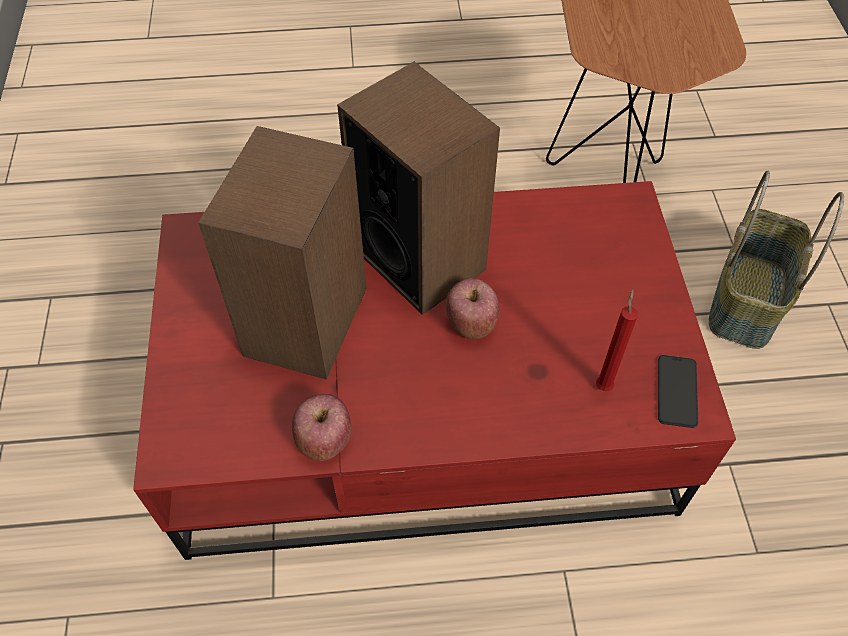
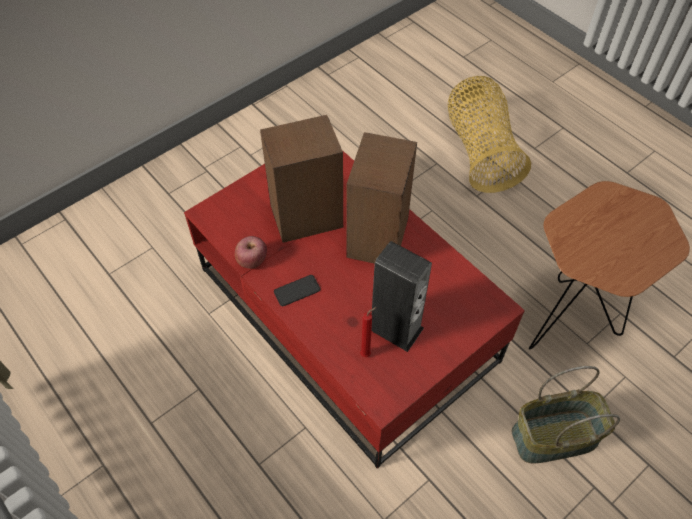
camera: 55 degrees right, 0 degrees up
(307, 114) = (480, 151): none -> basket
(471, 323) = (357, 279): apple -> none
(584, 327) = (395, 328): none -> speaker
(677, 391) = (389, 388): phone -> phone (297, 290)

